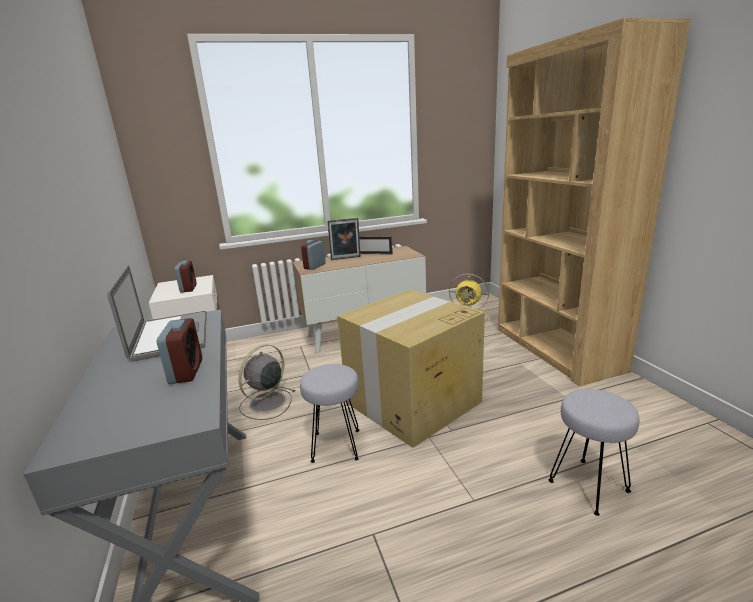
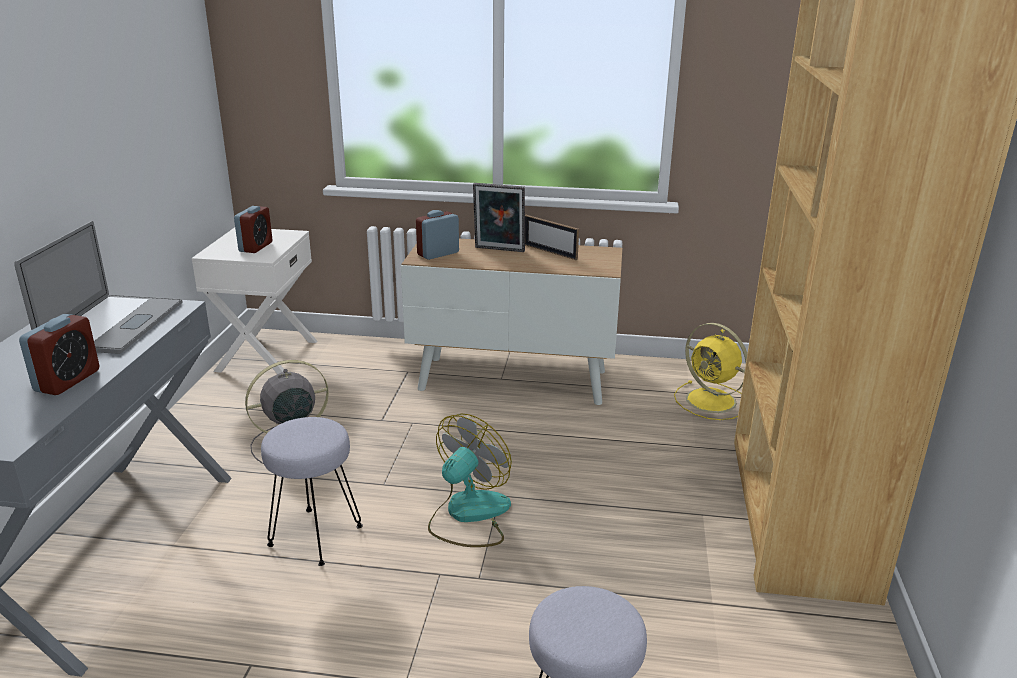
camera: 25 degrees right, 5 degrees up
(411, 403) = (468, 515): cardboard box -> fan

